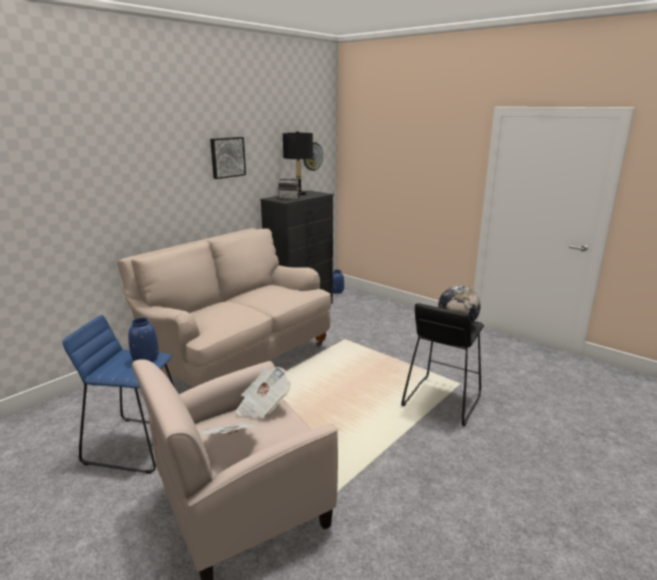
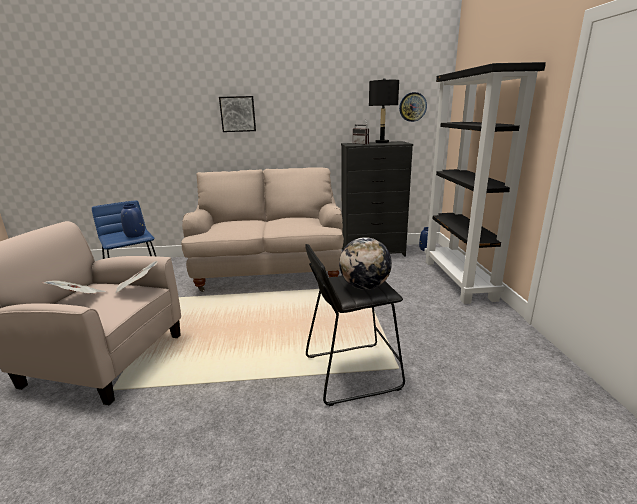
camera: 45 degrees right, 0 degrees up
(227, 157) = (306, 102): picture -> picture (238, 114)
(397, 309) = (459, 279): none -> black bookcase

